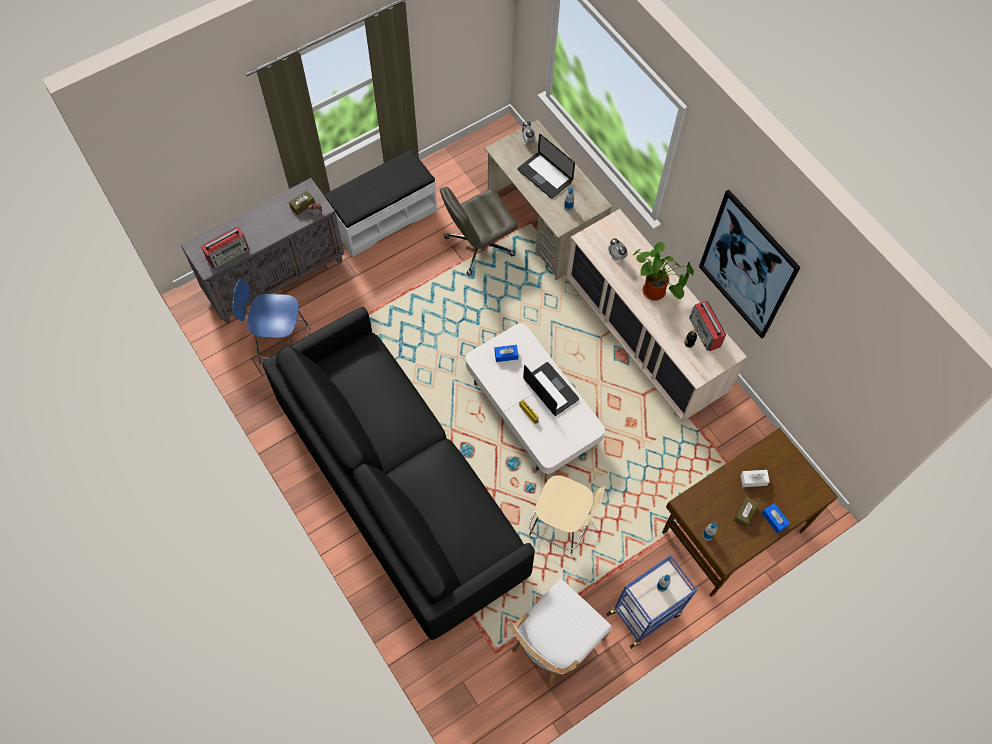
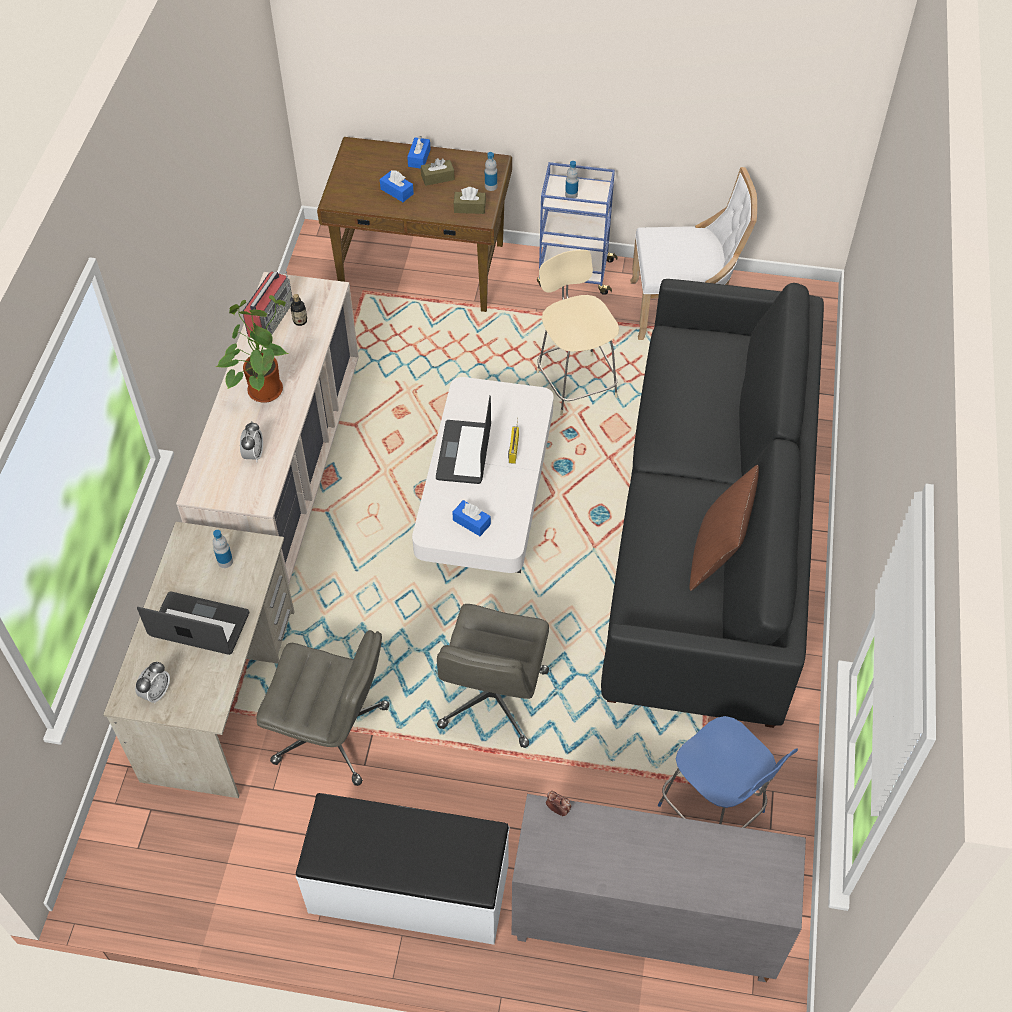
camera: 135 degrees left, 10 degrees down
(228, 254) = (737, 850): radio -> none
(302, 205) = (565, 841): brown tissue box -> brown tissue box (469, 208)
(358, 413) = (717, 554): none -> brown pillow
(425, 315) = (493, 700): none -> grey office chair
(544, 176) = (199, 625): laptop -> laptop turned 75 degrees counterclockwise
(747, 266) = (193, 240): picture -> none
(753, 480) = (397, 191): white tissue box -> blue tissue box

